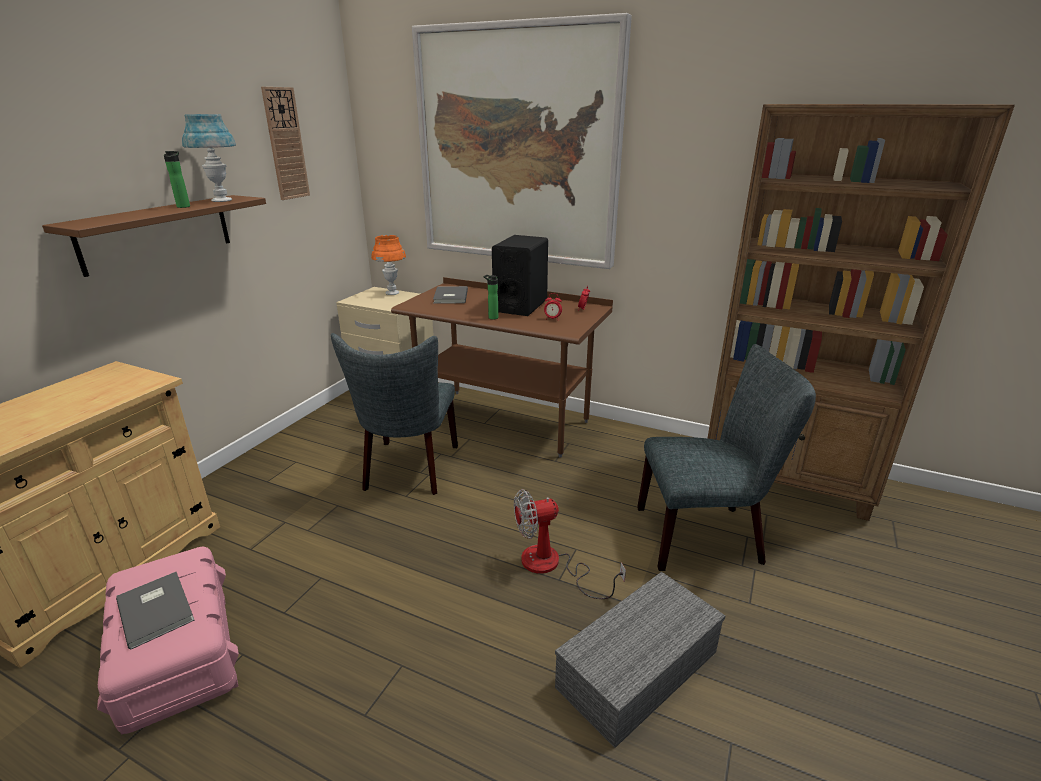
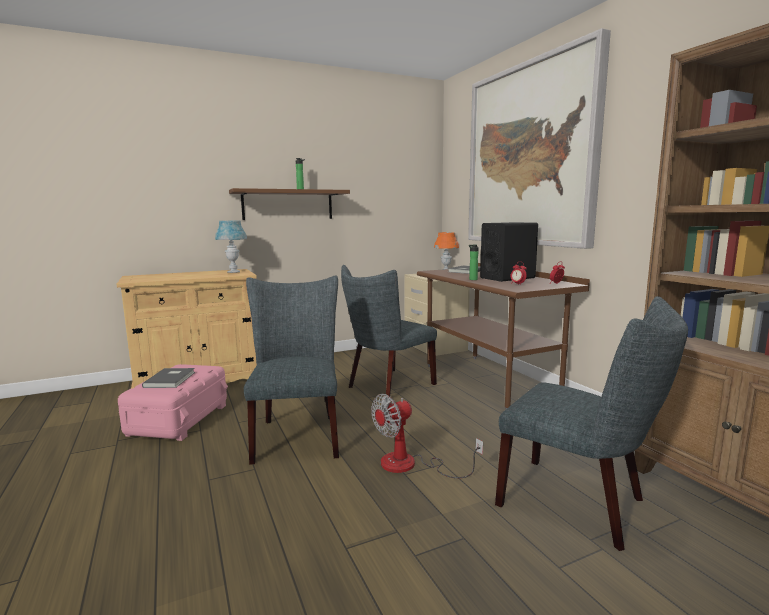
camera: 40 degrees right, 15 degrees down
(221, 200) = (325, 189): blue table lamp -> blue table lamp (233, 272)
(285, 144) = (384, 166): wall clock -> none
(390, 590) = (297, 435): none -> grey chair
(552, 566) = (410, 465): fan -> fan turned 60 degrees counterclockwise
(638, 666) = (390, 548): grey storage box -> none

